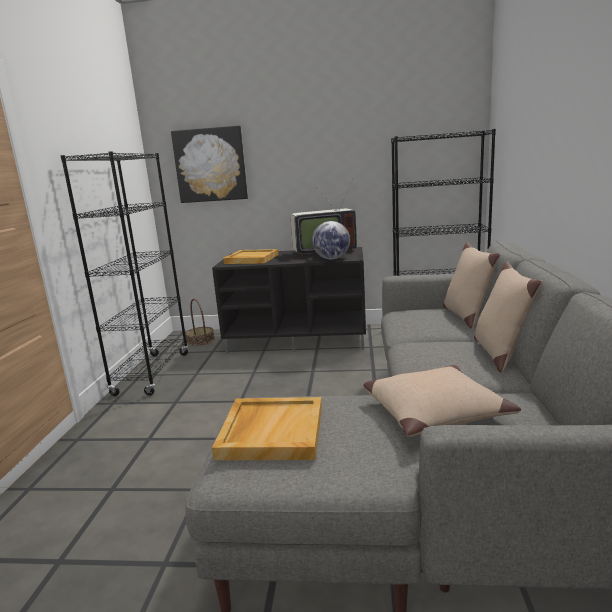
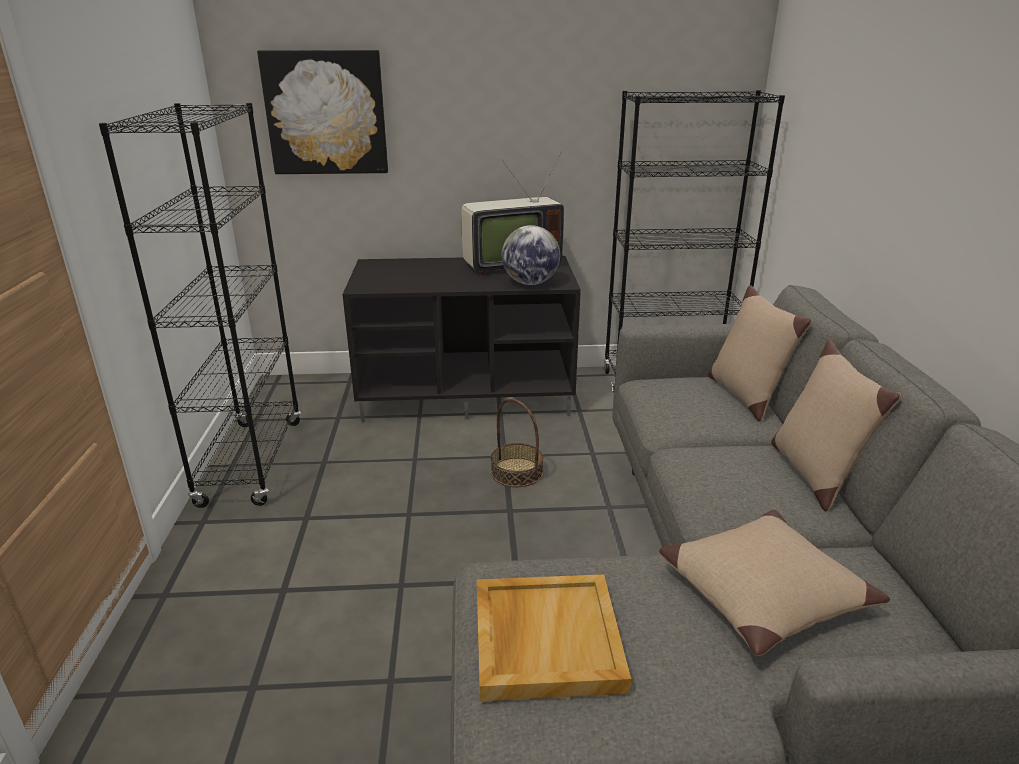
camera: 10 degrees left, 10 degrees up
(200, 340) = (312, 395): basket -> basket (516, 472)
(251, 259) = (400, 276): beige tray -> none

